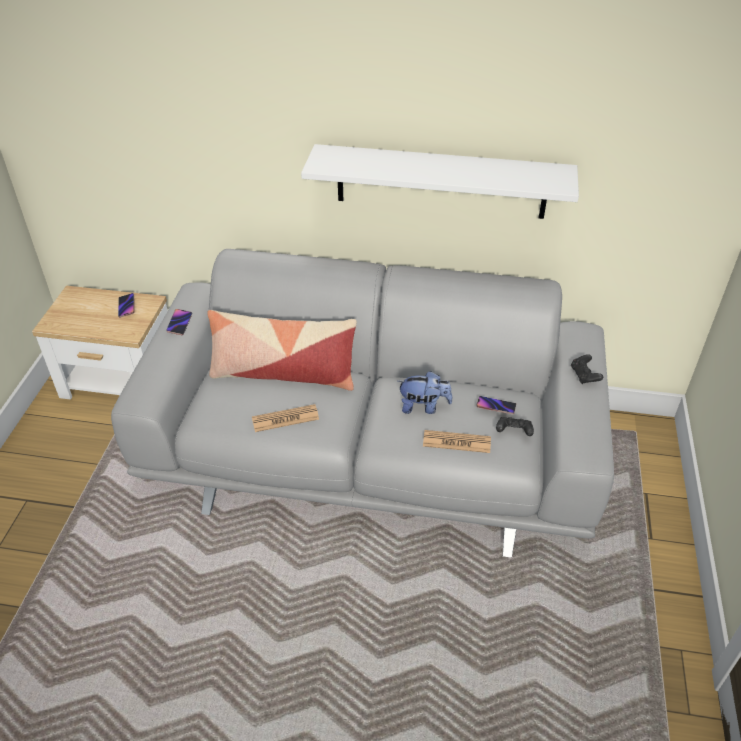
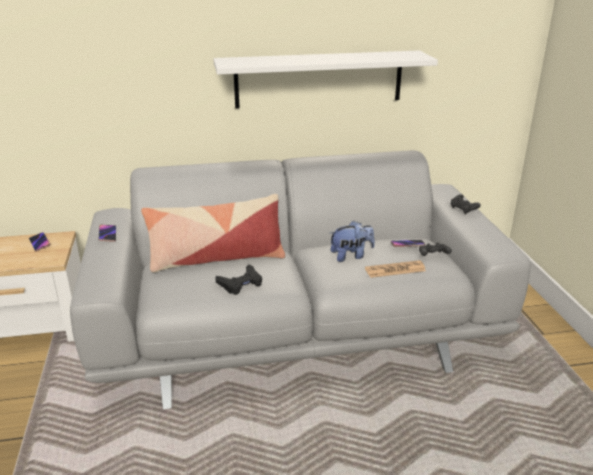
camera: 20 degrees left, 15 degrees down
(285, 419) = (240, 283): newspaper -> black game controller

